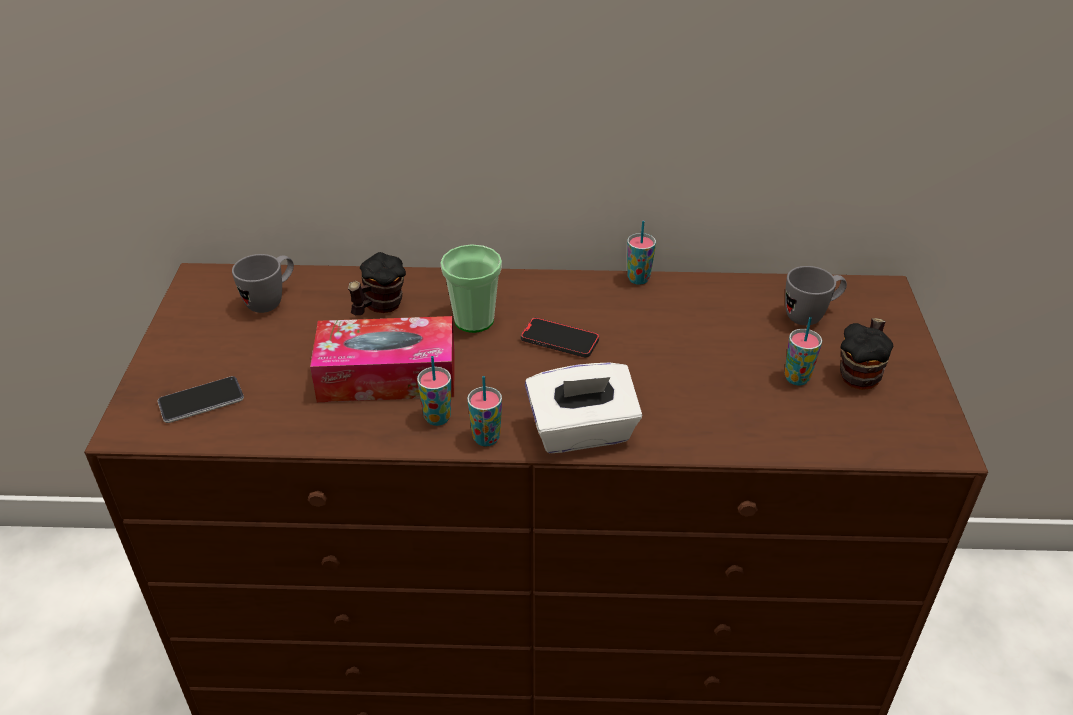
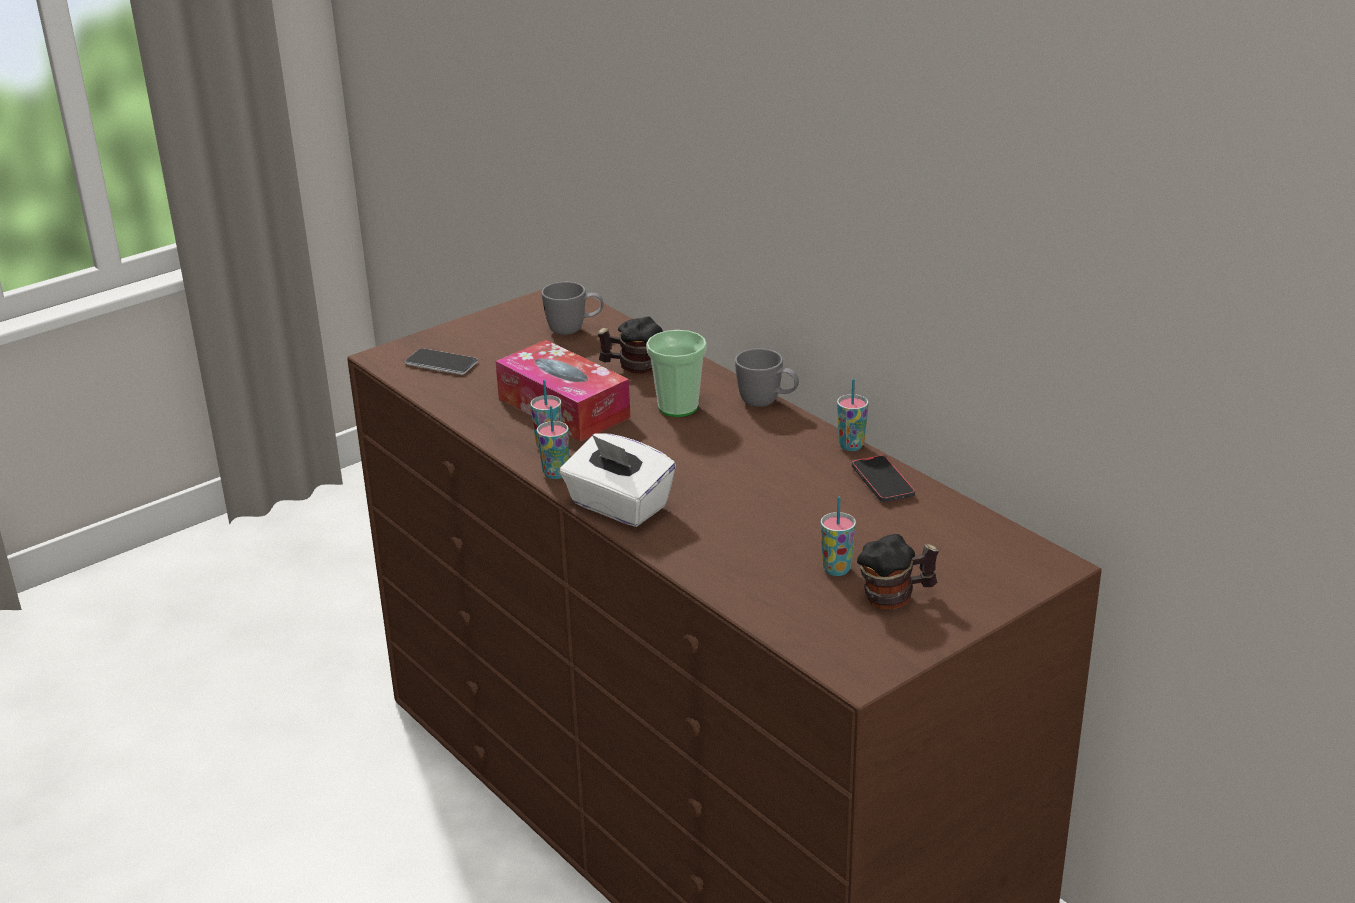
camera: 50 degrees right, 10 degrees down
(559, 340) = (711, 450): phone -> phone (882, 482)
(811, 316) = (941, 543): grey mug -> grey mug (767, 403)

